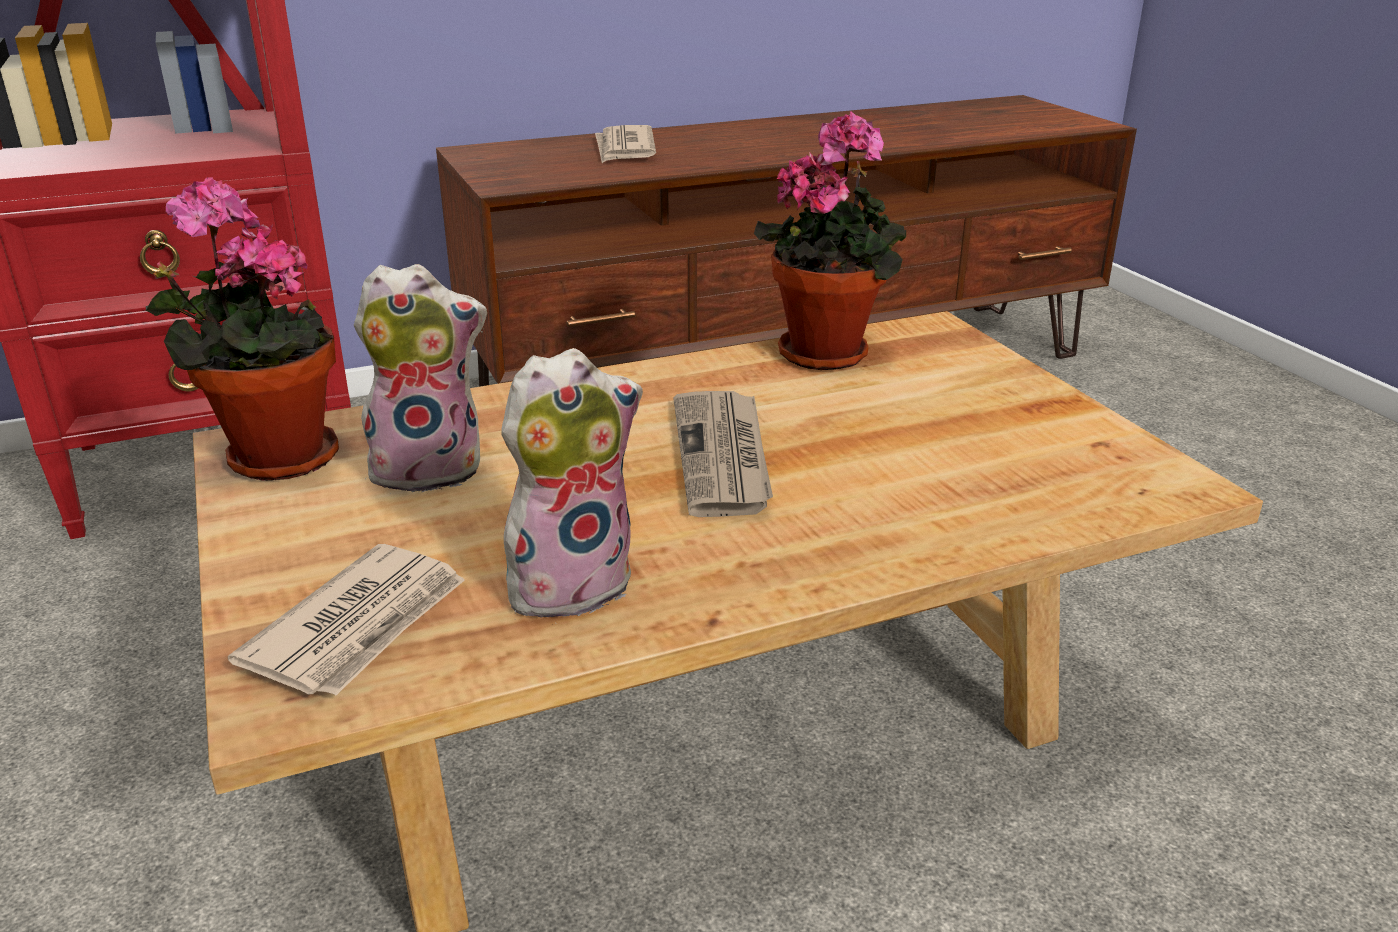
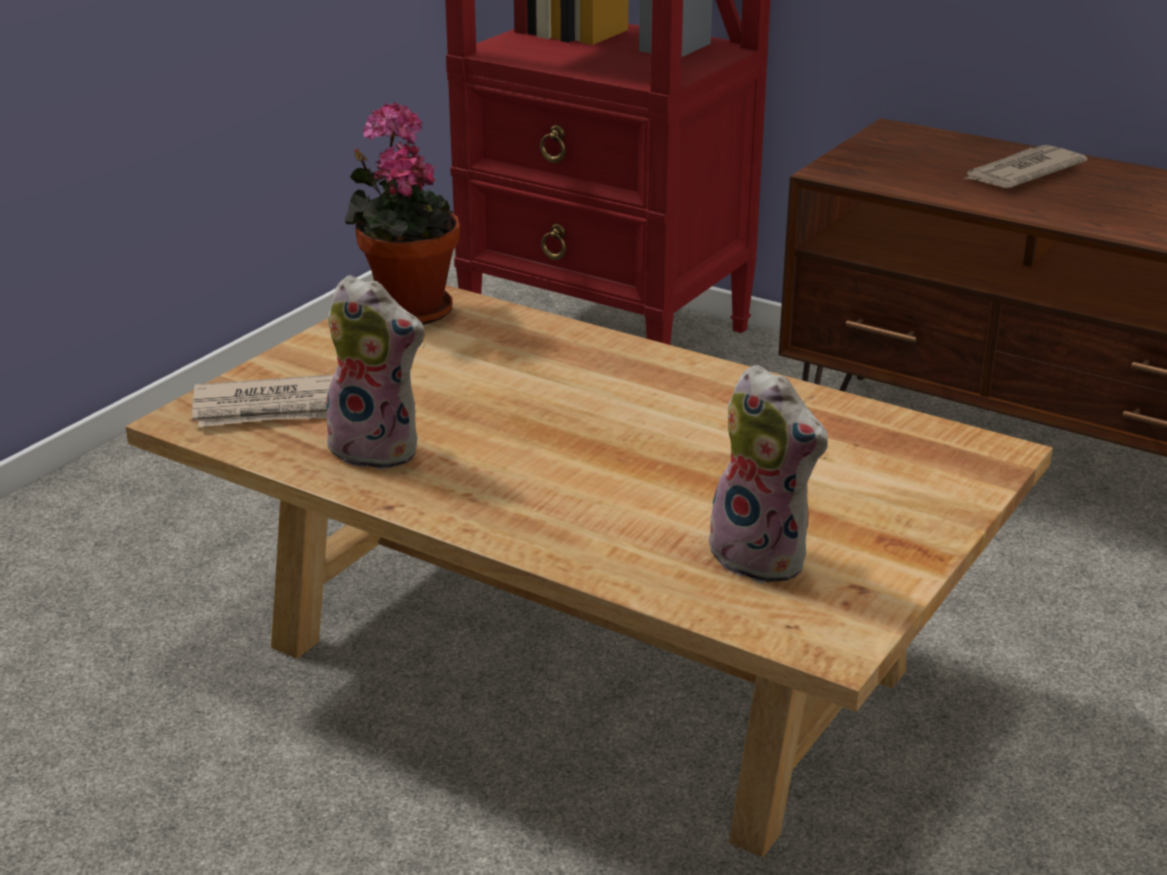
camera: 55 degrees right, 0 degrees up
(430, 468) = (457, 355): plush toy -> plush toy (764, 556)
(723, 457) = (605, 440): newspaper -> none
(829, 352) = (857, 422): potted plant -> none

